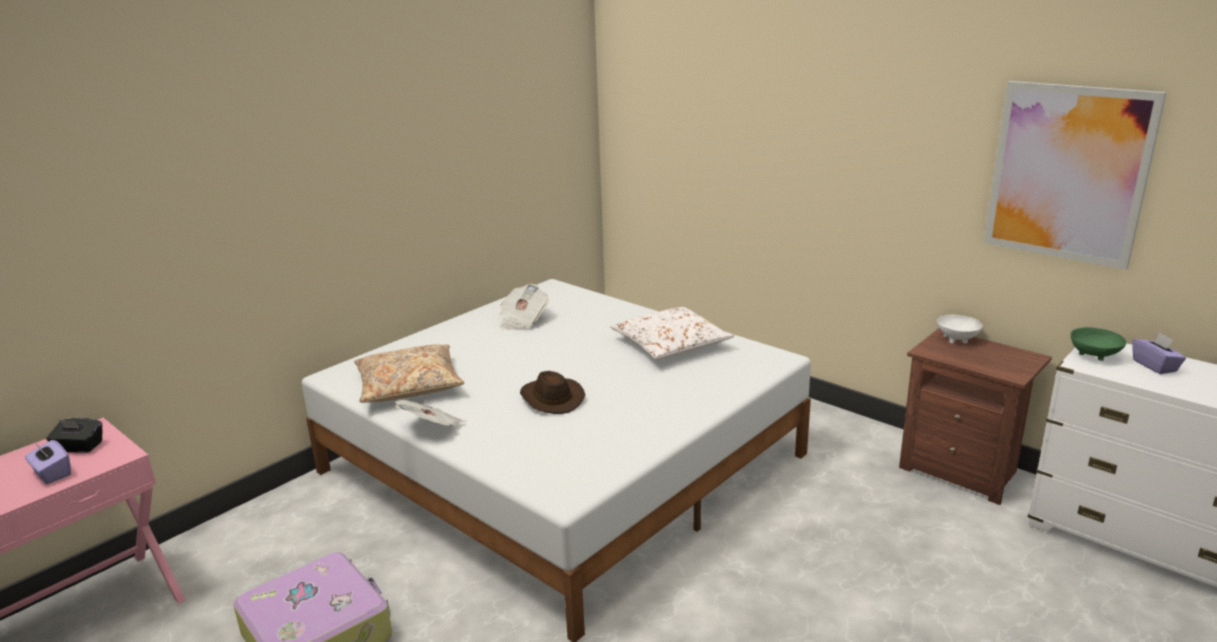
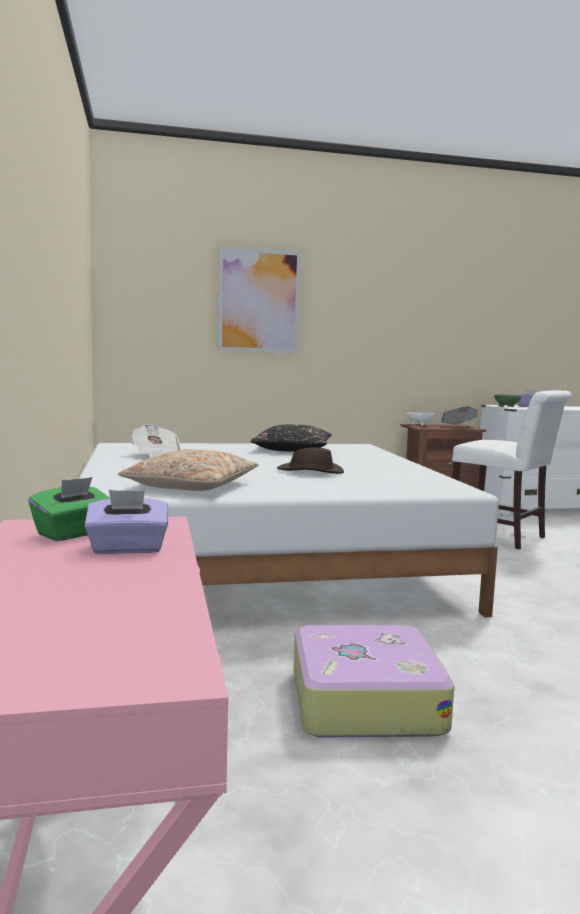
camera: 55 degrees left, 15 degrees down
(79, 447) = (74, 533): black tissue box -> green tissue box
(433, 428) = (292, 493): newspaper -> newspaper (458, 426)
(670, 344) = (292, 449): white pillow -> black pillow
(908, 560) = (501, 537): none -> white chair
(1068, 173) = (461, 315): picture -> picture (259, 301)

